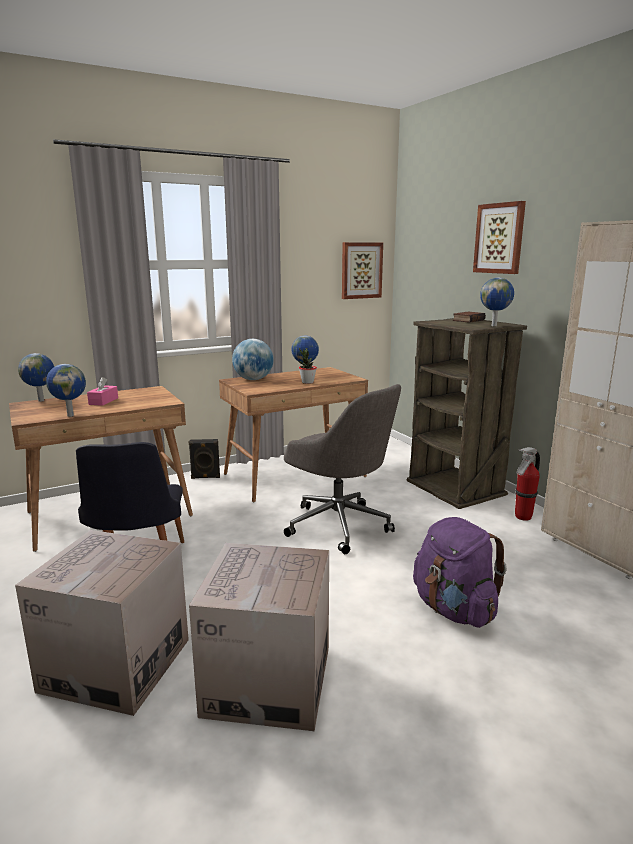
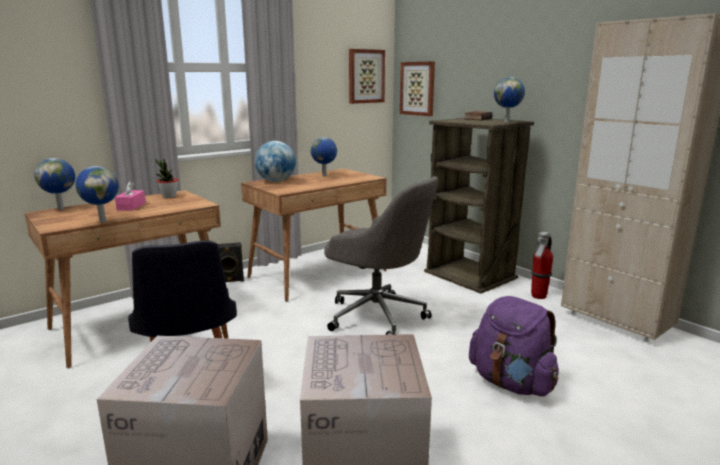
camera: 10 degrees left, 0 degrees up
(307, 382) = (331, 182): potted plant -> potted plant (169, 197)
(499, 238) = (503, 43): picture -> picture (418, 88)

